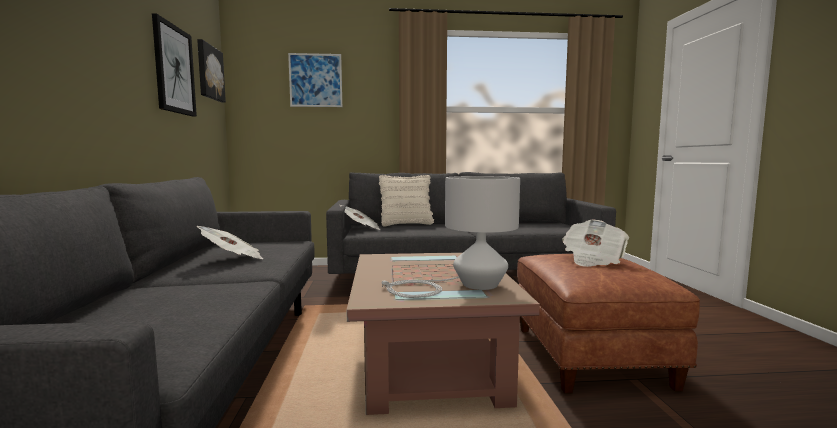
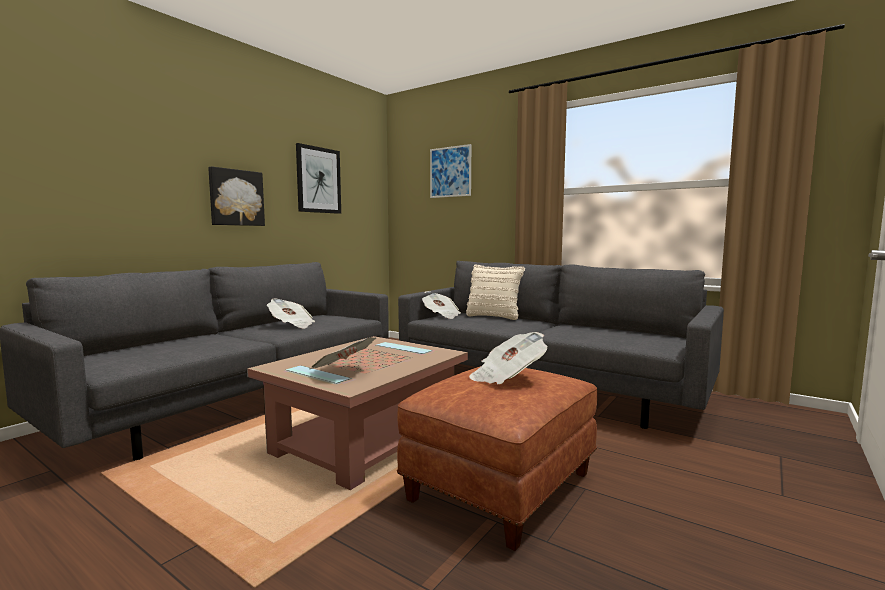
camera: 40 degrees right, 0 degrees up
(209, 72) = (365, 175): picture -> picture (236, 198)
(454, 286) = (343, 371): white table lamp -> newspaper

